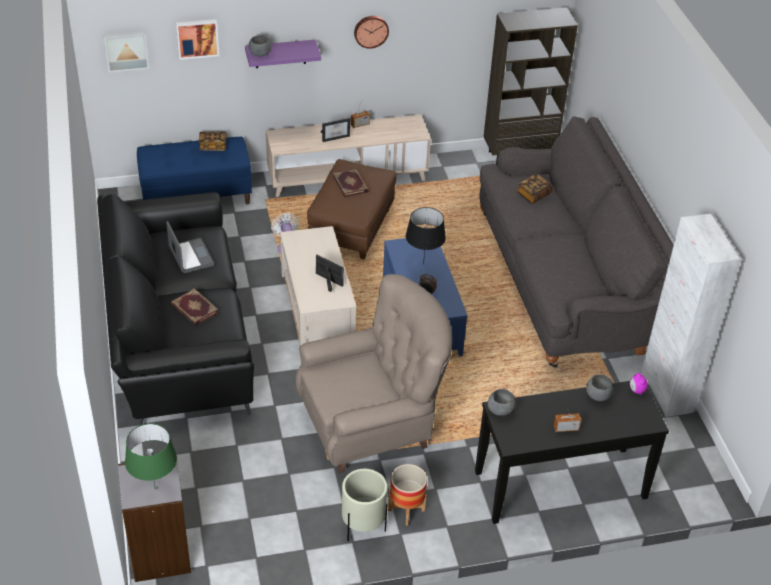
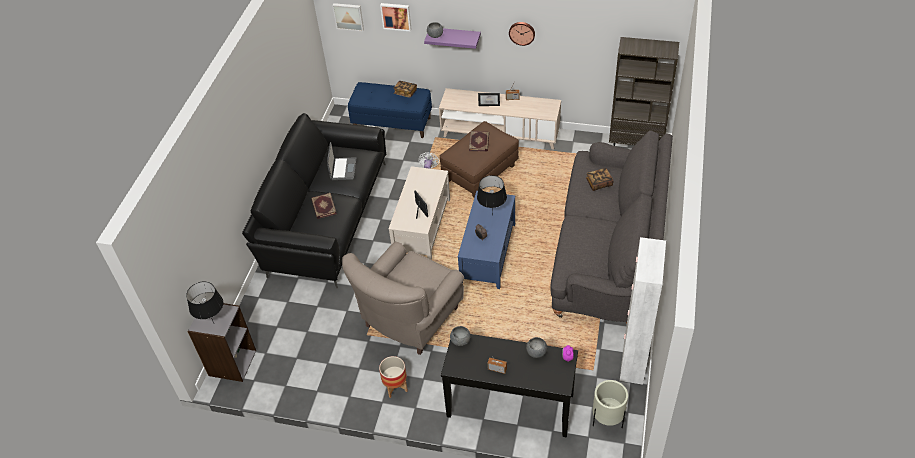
camera: 30 degrees right, 5 degrees up
(155, 489) = (214, 323): green table lamp -> black table lamp
(363, 527) = (361, 389): beige planter -> beige planter (607, 419)
(372, 425) = (409, 320): beige armchair -> beige armchair turned 120 degrees clockwise

